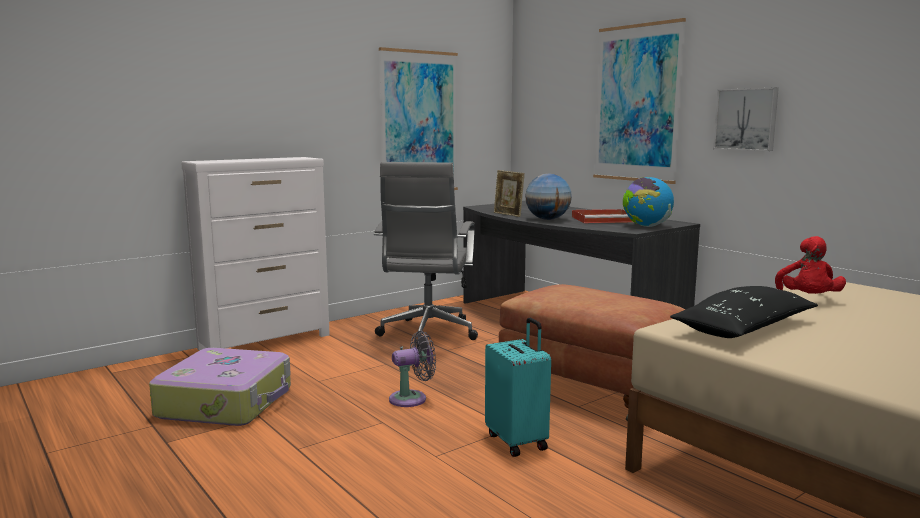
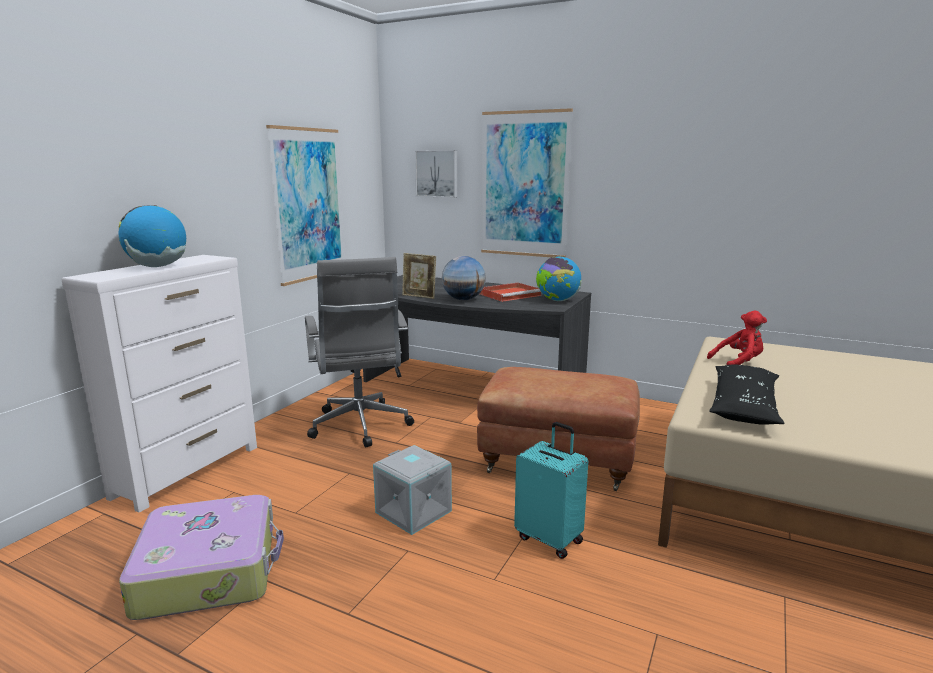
camera: 25 degrees left, 5 degrees up
(254, 159) = (157, 266): none -> globe
(412, 398) = (412, 512): grey fan -> grey storage box
(746, 119) = (632, 202): picture -> picture (437, 173)
(807, 299) = (738, 363): red plush toy -> red plush toy turned 90 degrees counterclockwise

